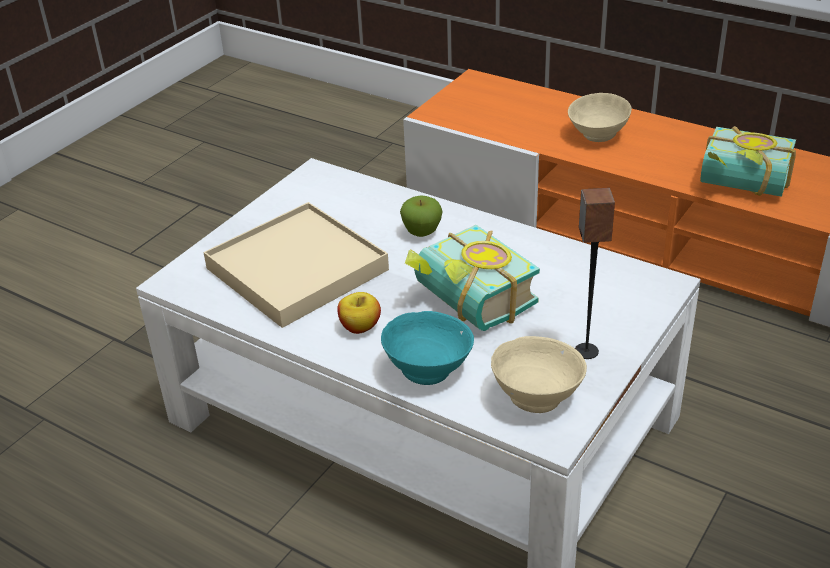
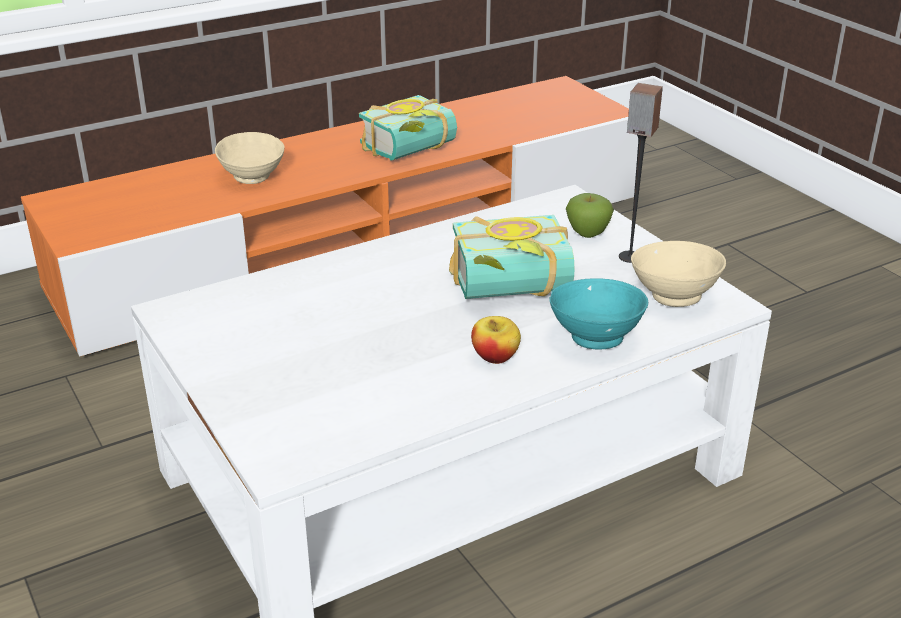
camera: 65 degrees left, 5 degrees down
(296, 269) = (351, 369): beige tray -> none
(422, 232) = (368, 280): apple -> apple (587, 233)

